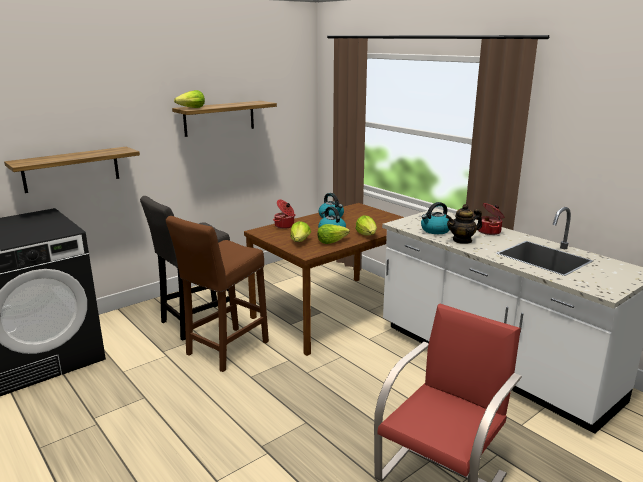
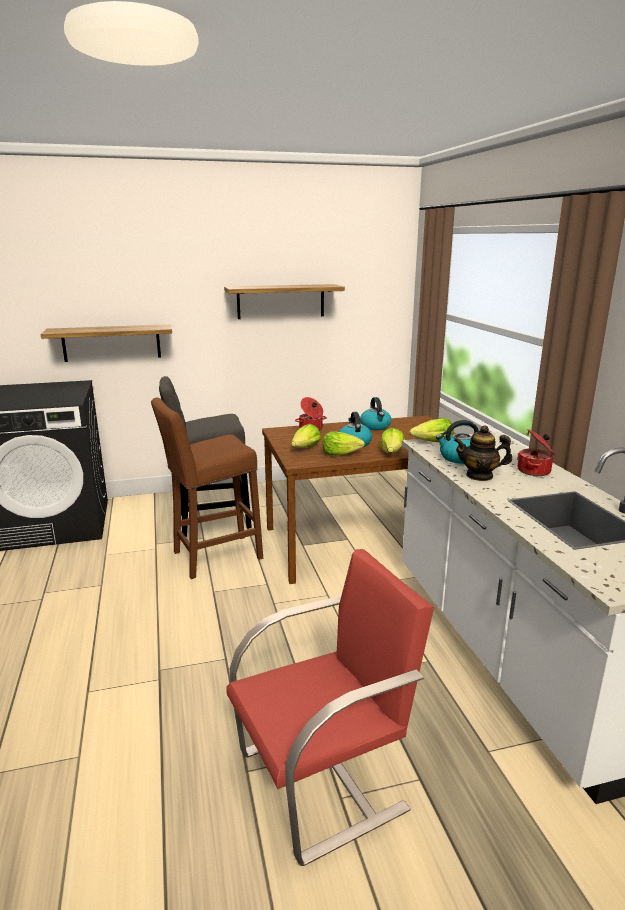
camera: 25 degrees right, 0 degrees up
(192, 108) = (240, 287): lettuce -> lettuce (433, 443)

